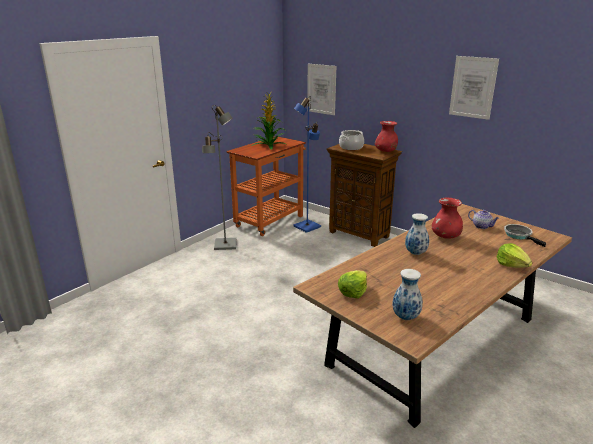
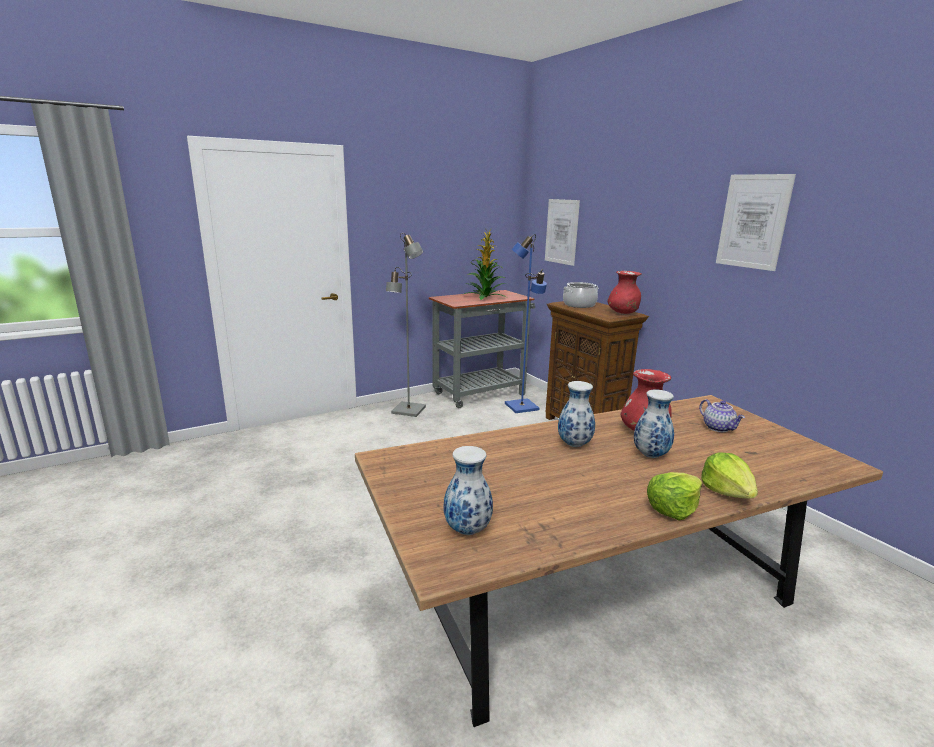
camera: 20 degrees right, 5 degrees down
(270, 221) = (480, 394): orange cart -> grey cart
(353, 292) = (426, 476): lettuce -> lettuce (672, 508)
(460, 251) = (650, 454): none -> vase
(519, 235) = (777, 451): frying pan -> none

